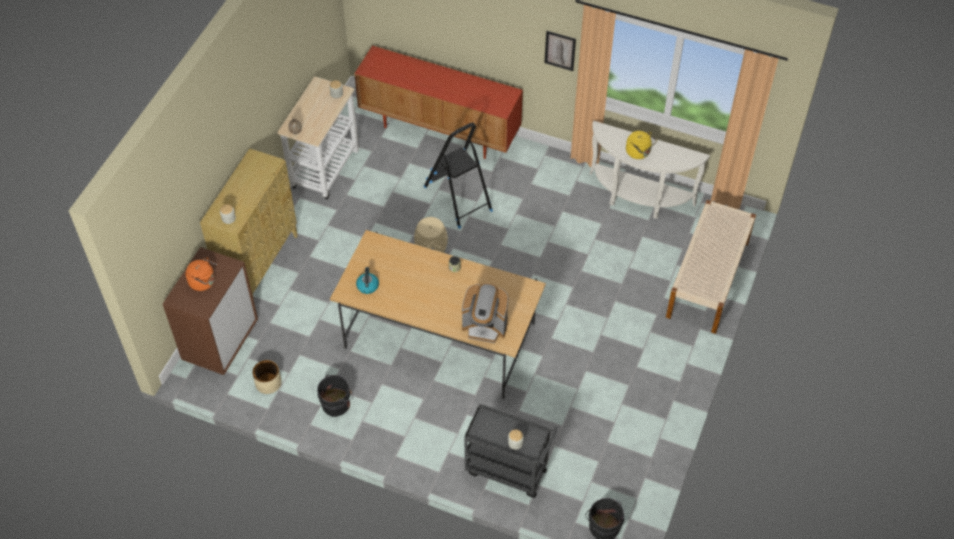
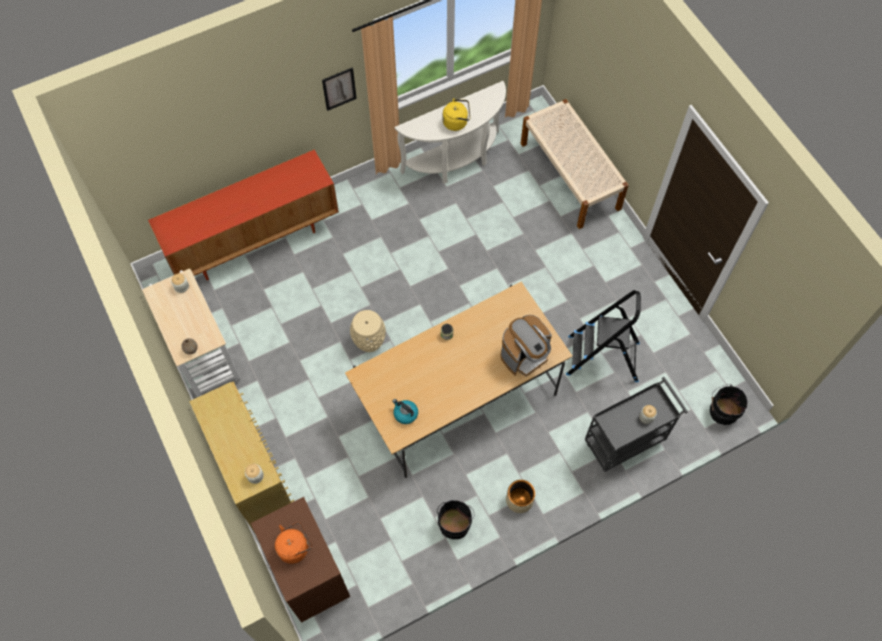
camera: 50 degrees left, 10 degrees up
(268, 383) = (387, 564): beige planter -> beige planter (519, 499)
(457, 198) = (334, 281): black step ladder -> black step ladder (602, 358)

